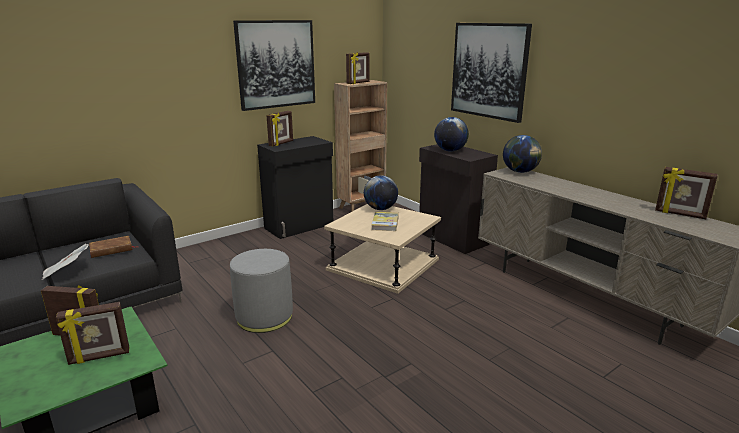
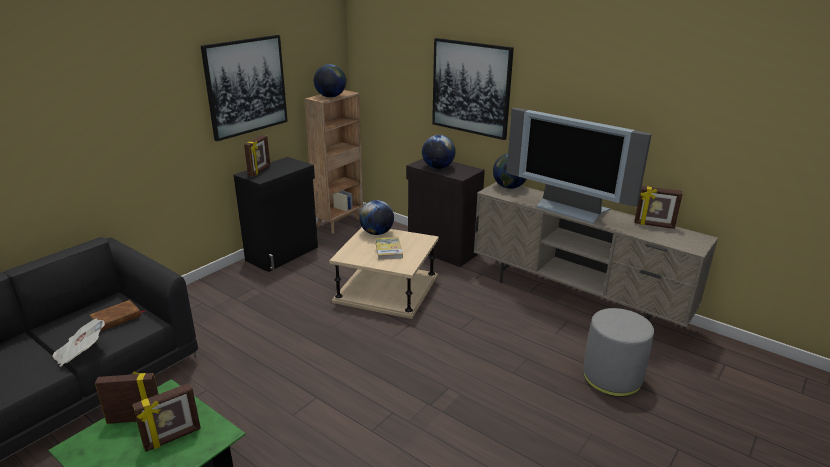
camera: 15 degrees left, 5 degrees up
(264, 317) = (292, 363): grey ottoman -> grey ottoman (611, 377)
(358, 83) = (330, 96): picture frame -> globe
(582, 194) = (571, 210): none -> television

